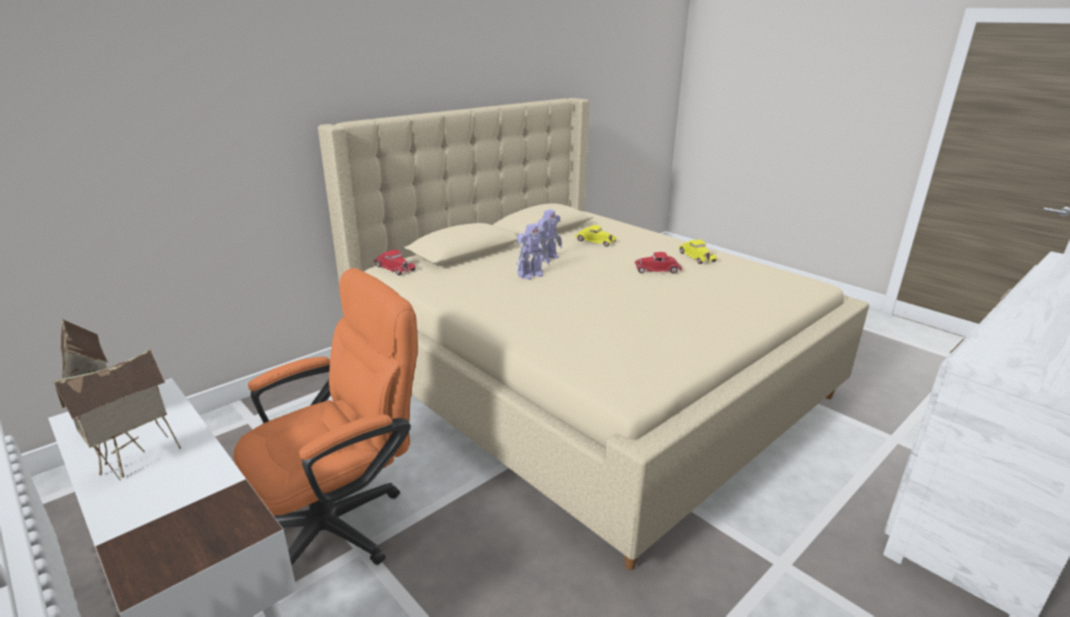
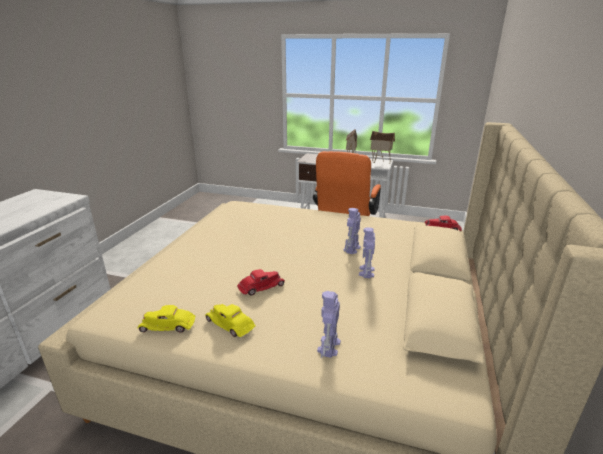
camera: 150 degrees right, 0 degrees up
(594, 241) = (357, 316): yellow toy car -> yellow toy car (168, 325)
(631, 236) = (328, 347): none -> toy robot

